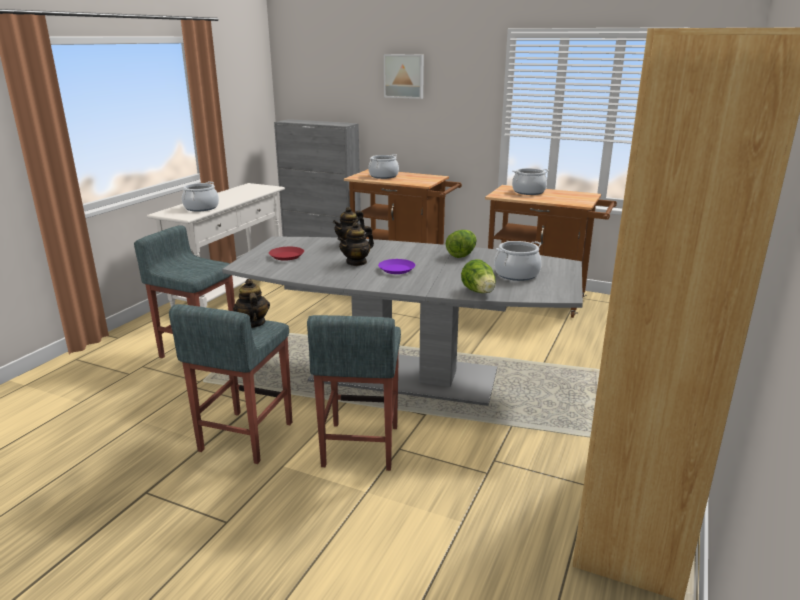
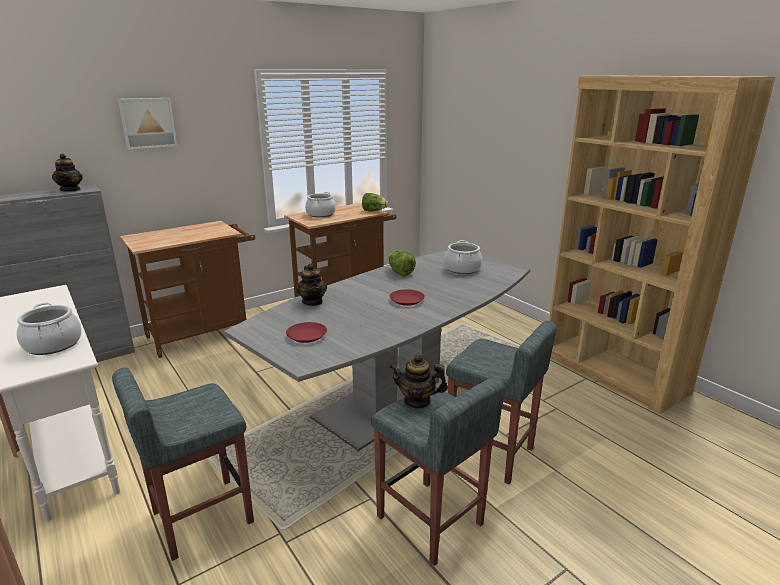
camera: 60 degrees left, 0 degrees up
(356, 262) = (368, 310): teapot -> teapot (70, 190)
(383, 176) = (165, 237): cooking pot -> none
(396, 269) = (407, 300): purple plate -> red plate
(479, 292) = (487, 287): lettuce -> lettuce (374, 211)

